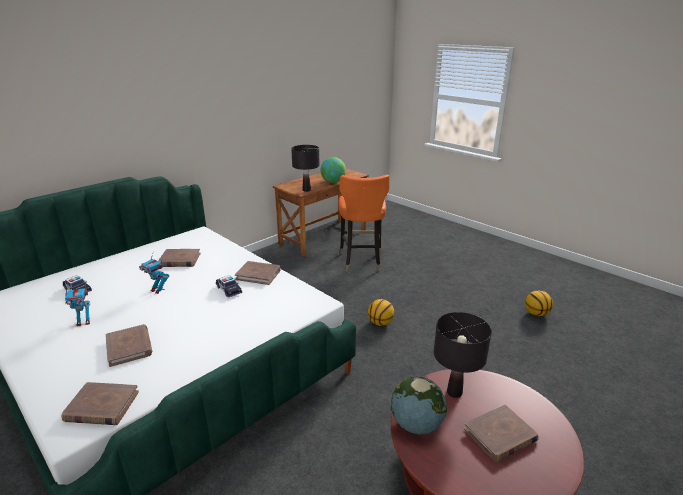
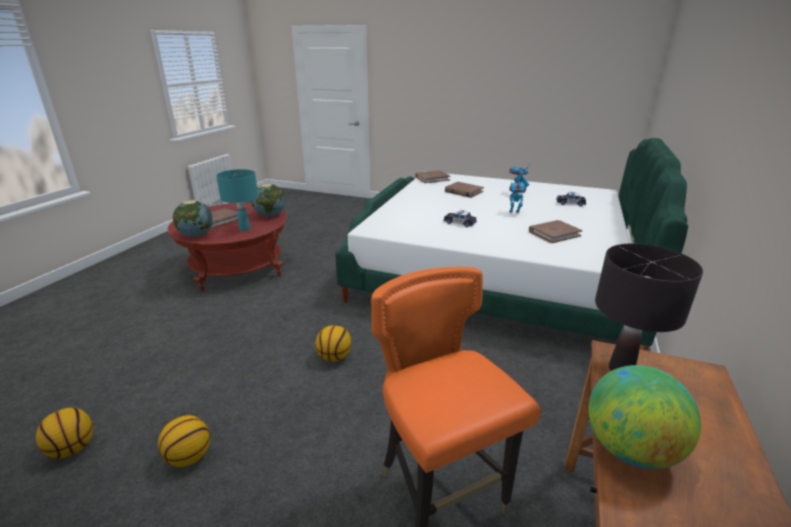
camera: 155 degrees right, 0 degrees up
(258, 274) = (455, 237): brown book -> none
(454, 392) = (244, 229): black table lamp -> turquoise table lamp
(469, 296) = (189, 457): none -> basketball
(518, 395) = (196, 235): none -> globe

